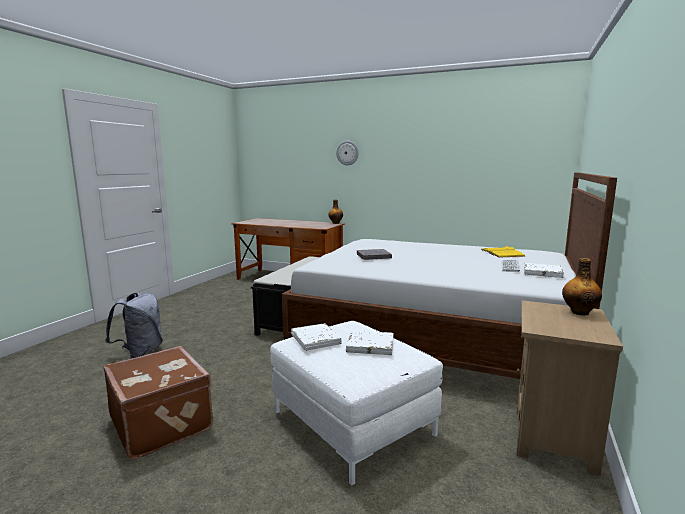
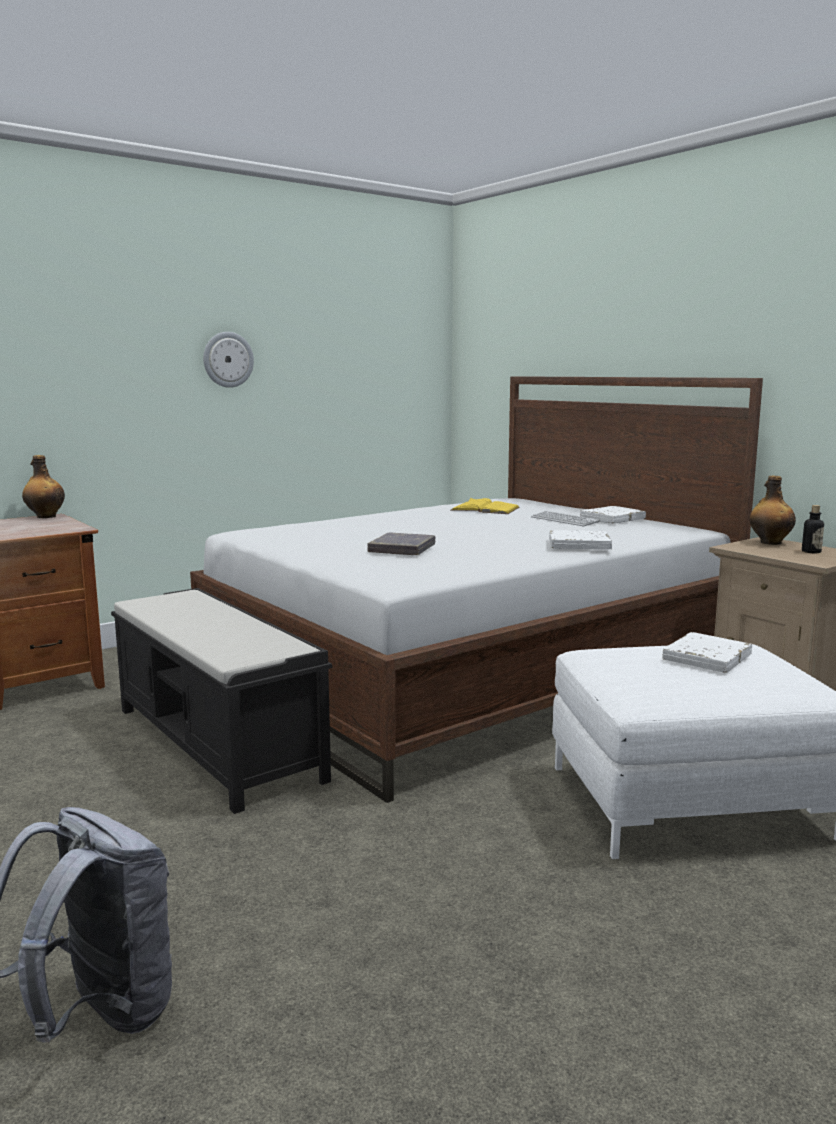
camera: 60 degrees left, 0 degrees up
(163, 423) = (575, 1004): brown suitcase -> none
(315, 340) = (658, 682): white book -> white book (579, 545)
(347, 153) = (48, 333): wall clock -> wall clock (228, 359)
(574, 325) = (811, 552): none -> bottle

